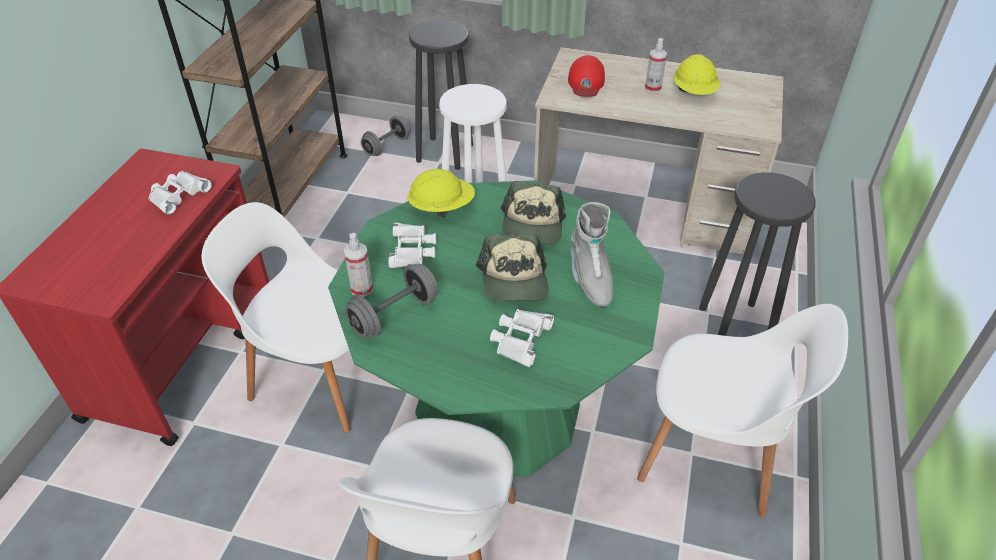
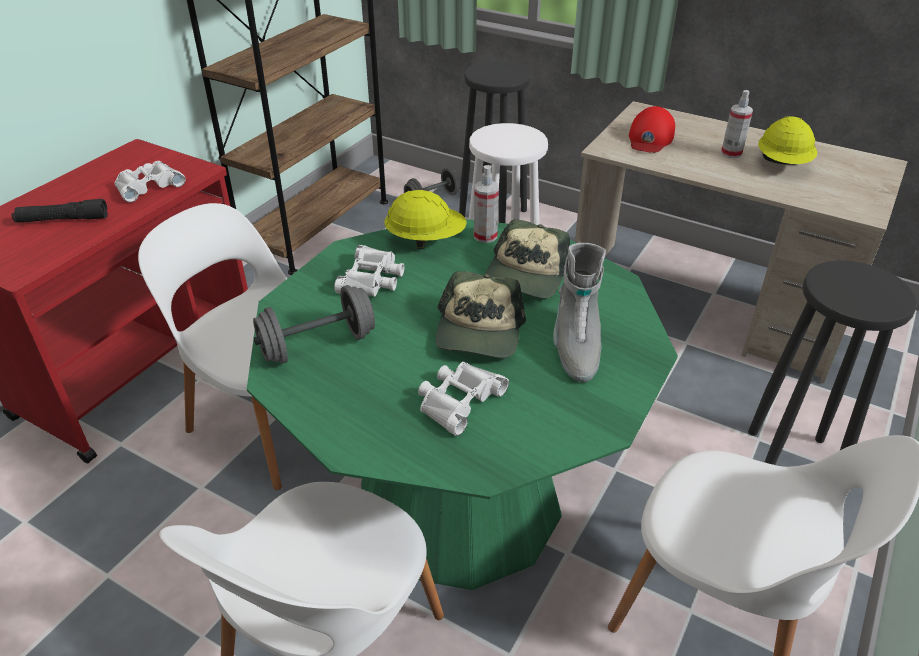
camera: 15 degrees right, 5 degrees down
(117, 241) = (63, 220): none -> black flashlight
(362, 289) = (294, 310): spray bottle -> spray bottle (485, 236)

